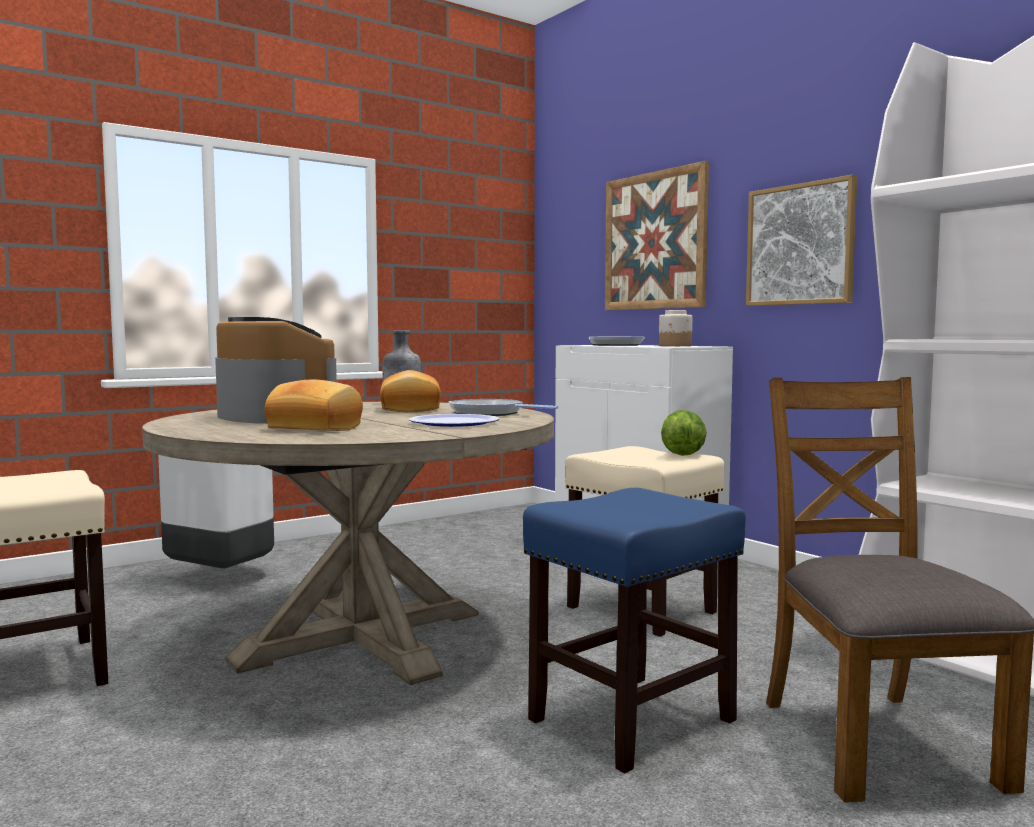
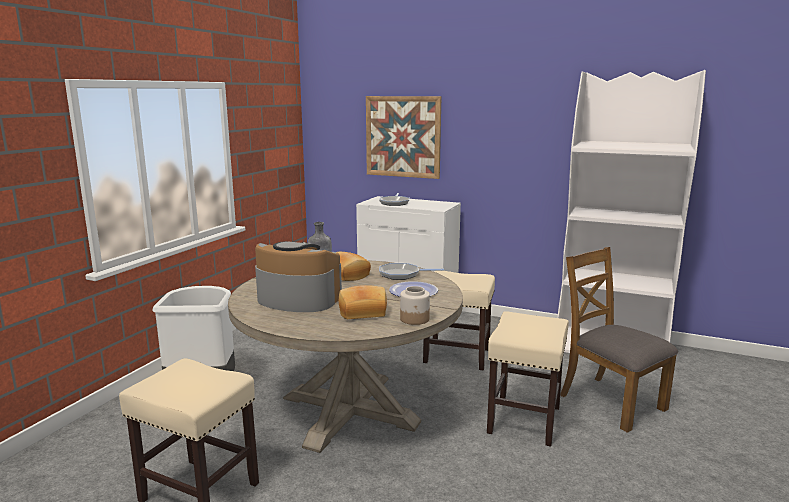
camera: 30 degrees left, 10 degrees up
(630, 721) = (524, 420): blue stool -> beige stool
(675, 346) = (432, 204): jar -> jar (415, 319)
(683, 454) = (475, 275): lettuce -> none
(800, 244) = (500, 151): picture -> none

